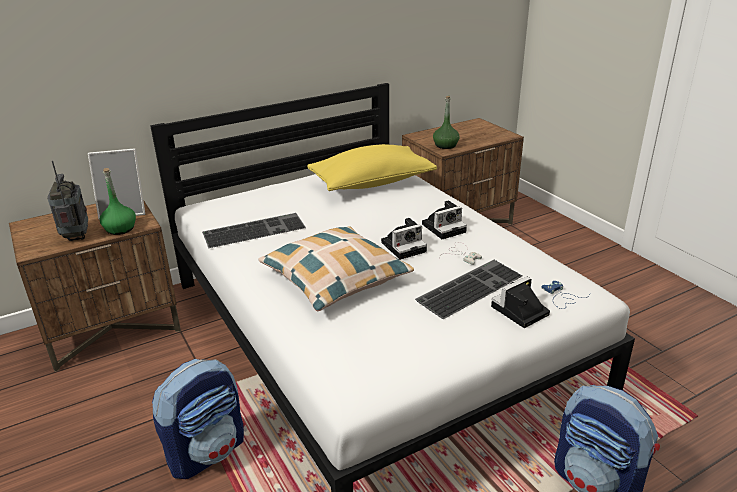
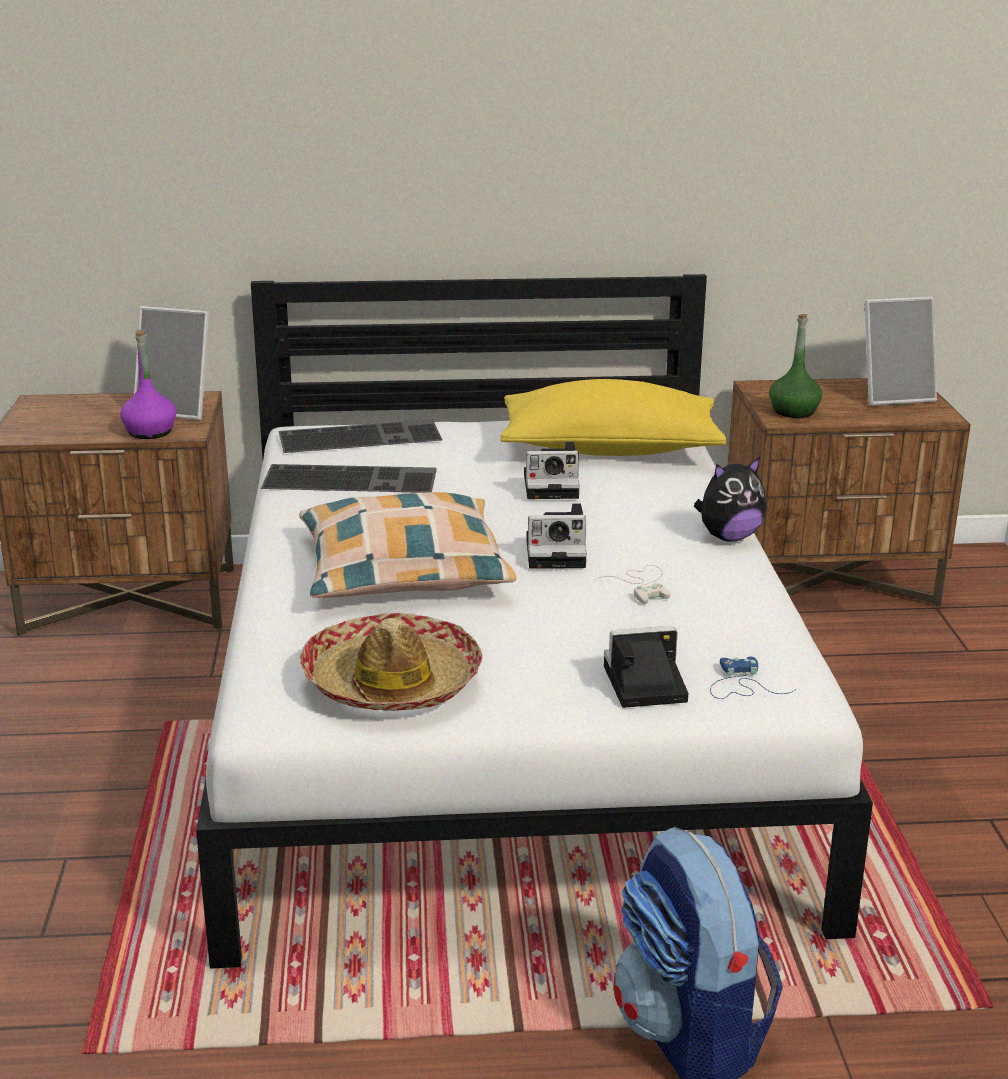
camera: 25 degrees right, 5 degrees down
(76, 236) = (86, 429): radio -> none
(120, 229) = (150, 432): green bottle -> purple bottle
(207, 451) = (135, 793): backpack -> none
(398, 350) = (391, 682): none -> hat
(444, 227) = (659, 541): camera -> camera (553, 486)
(469, 287) = (600, 632): keyboard -> keyboard (361, 436)
(472, 217) = (728, 537): none -> plush toy
(478, 129) = (893, 396): none -> picture frame

